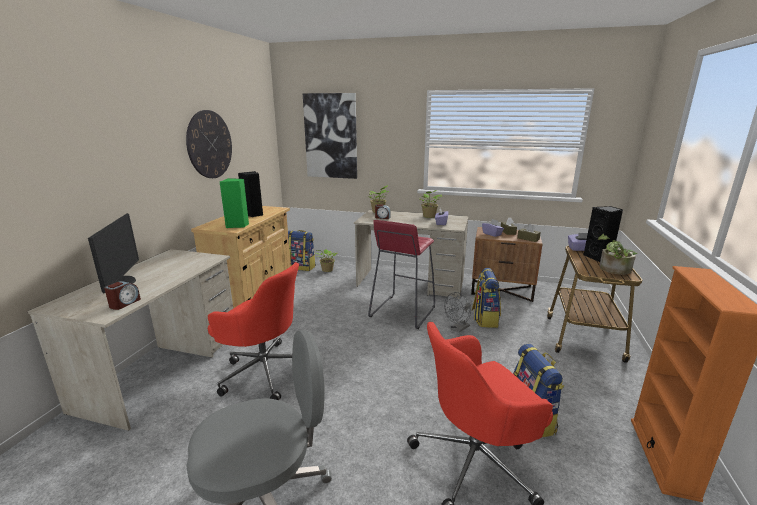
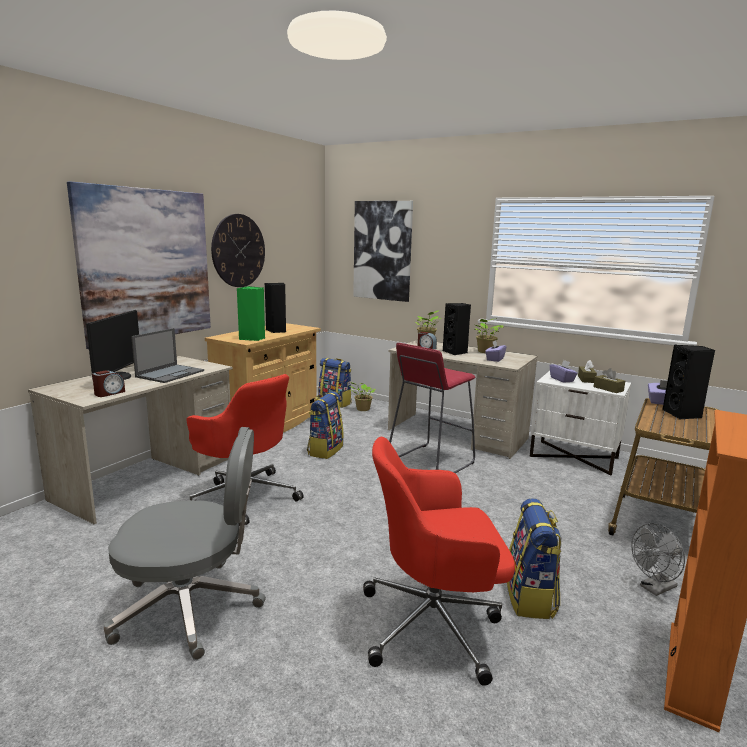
camera: 15 degrees right, 5 degrees down
(130, 167) = (147, 265): none -> picture
(175, 271) = (171, 373): none -> laptop
(407, 219) = (455, 352): none -> black speaker
(458, 329) = (490, 490): grey fan -> grey fan (654, 588)
(484, 319) = (532, 484): backpack -> backpack (325, 450)
(501, 290) = (574, 457): brown nightstand -> white nightstand
(612, 270) = (688, 428): potted plant -> none

